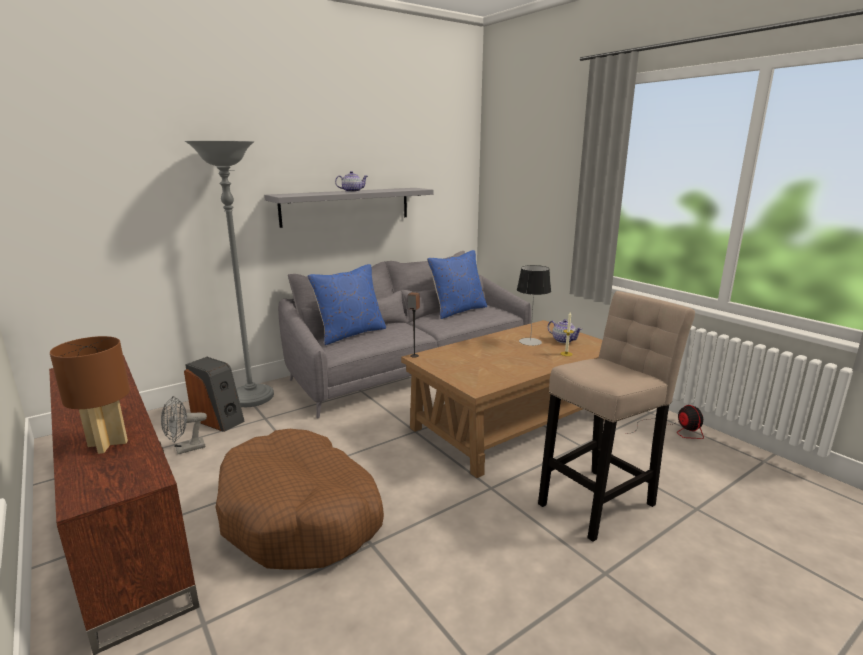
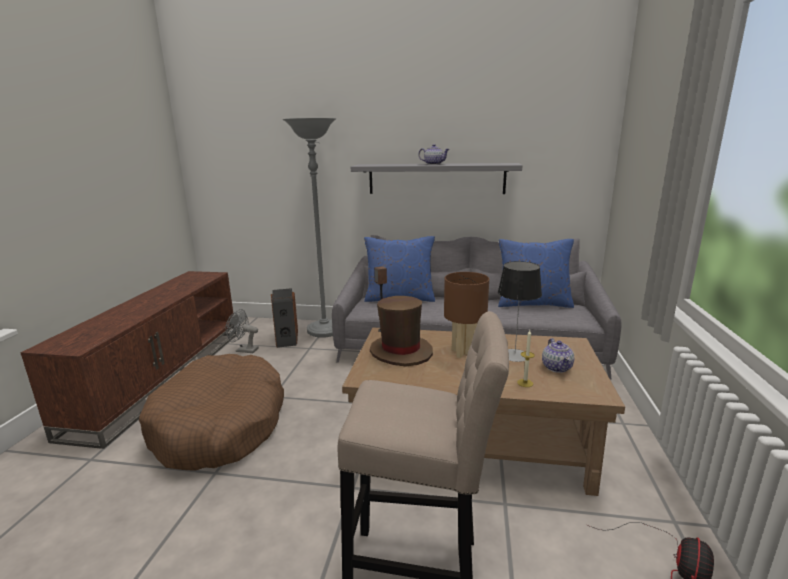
camera: 45 degrees right, 0 degrees up
(108, 443) = (113, 321): brown table lamp -> brown table lamp (464, 352)
(462, 364) = (401, 352): none -> brown hat

